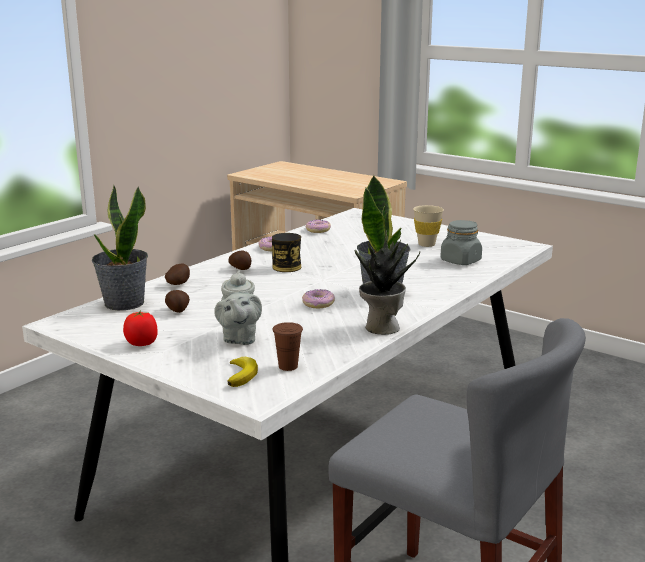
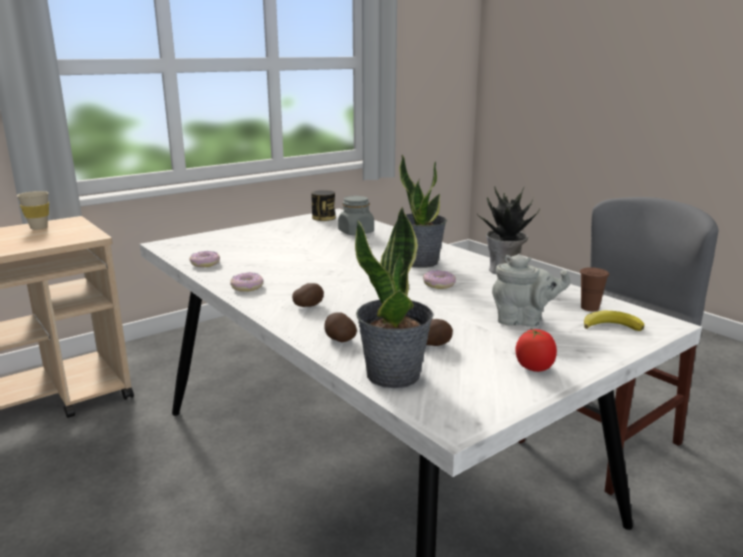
camera: 75 degrees left, 0 degrees up
(286, 267) = (321, 286): can -> can (323, 218)
(426, 244) = (301, 235): beige cup -> beige cup (39, 228)

